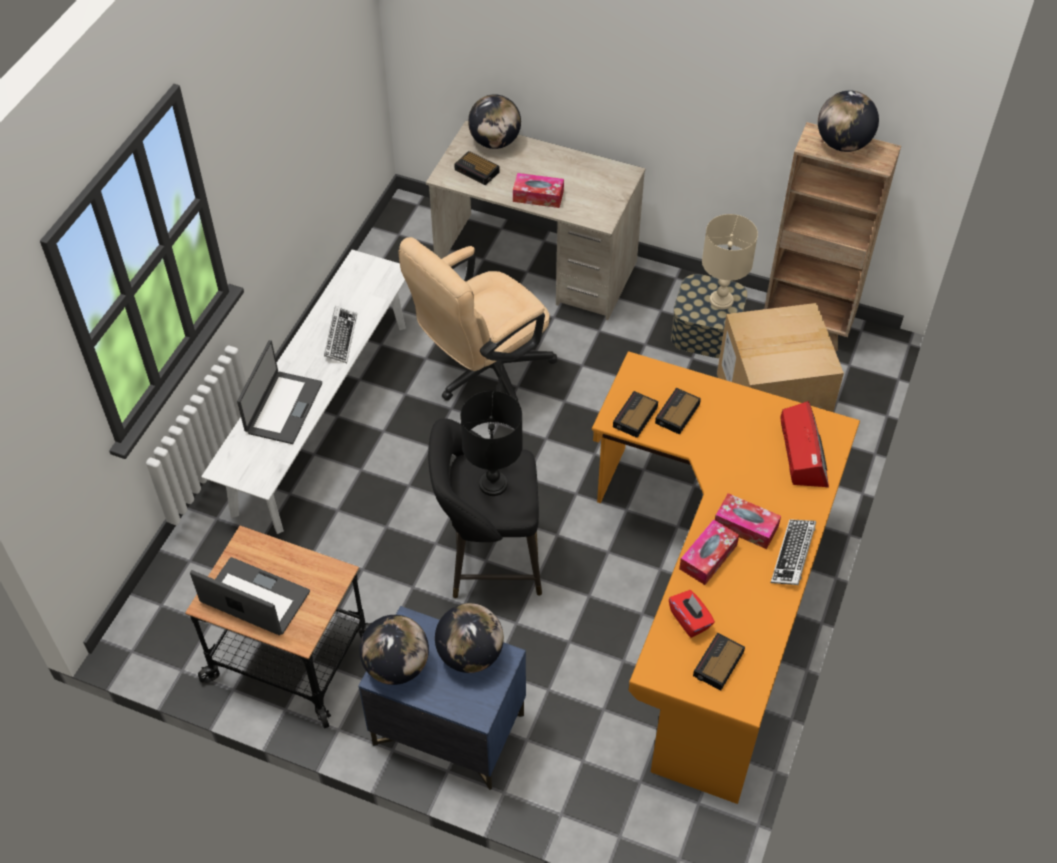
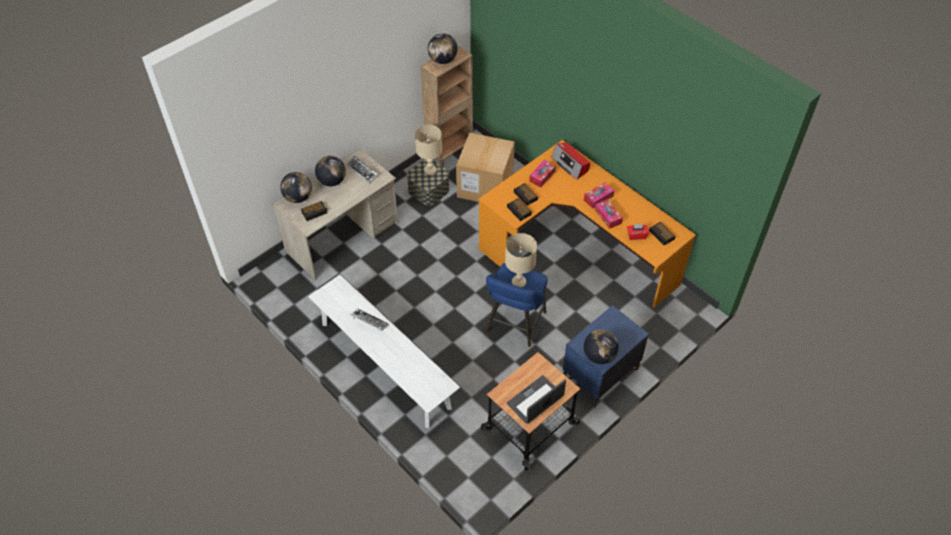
camera: 65 degrees left, 0 degrees up
(283, 407) = (402, 362): laptop -> none
(470, 654) = (605, 326): globe -> globe (332, 181)
(482, 373) = (400, 286): beige office chair -> none
(488, 558) = (514, 325): black stool -> blue stool
(494, 484) = (519, 281): black table lamp -> beige table lamp
(538, 196) = (350, 195): tissue box -> tissue box (542, 176)
(793, 555) = (620, 189): keyboard -> keyboard (362, 171)
(803, 454) = (570, 164): radio -> radio turned 150 degrees counterclockwise

